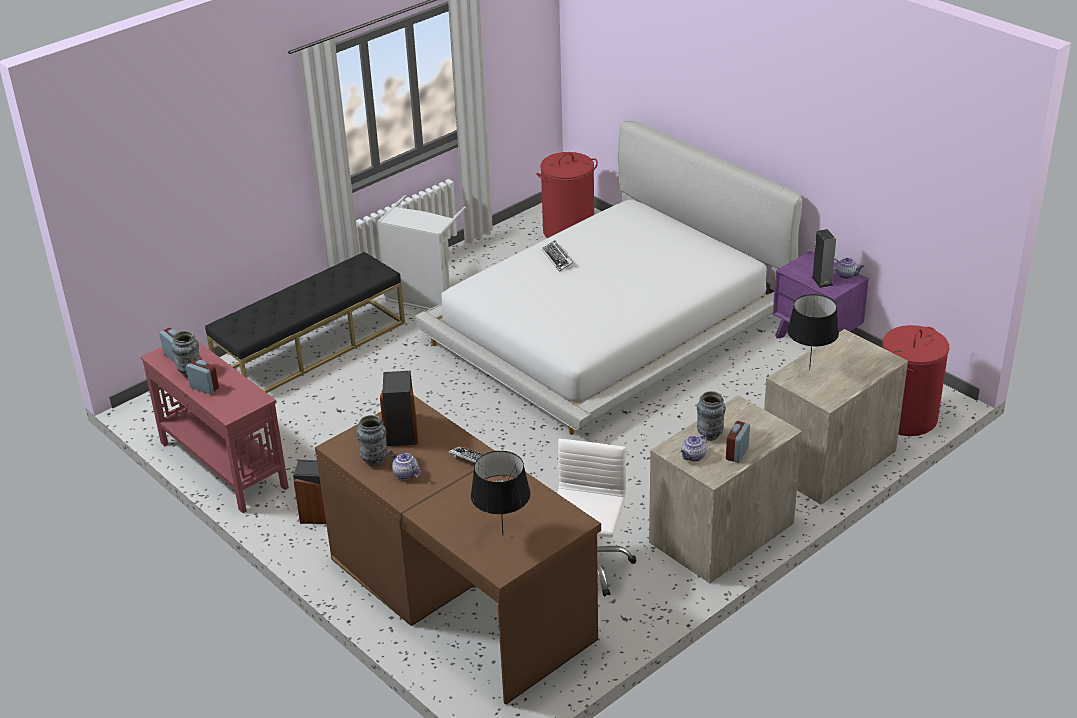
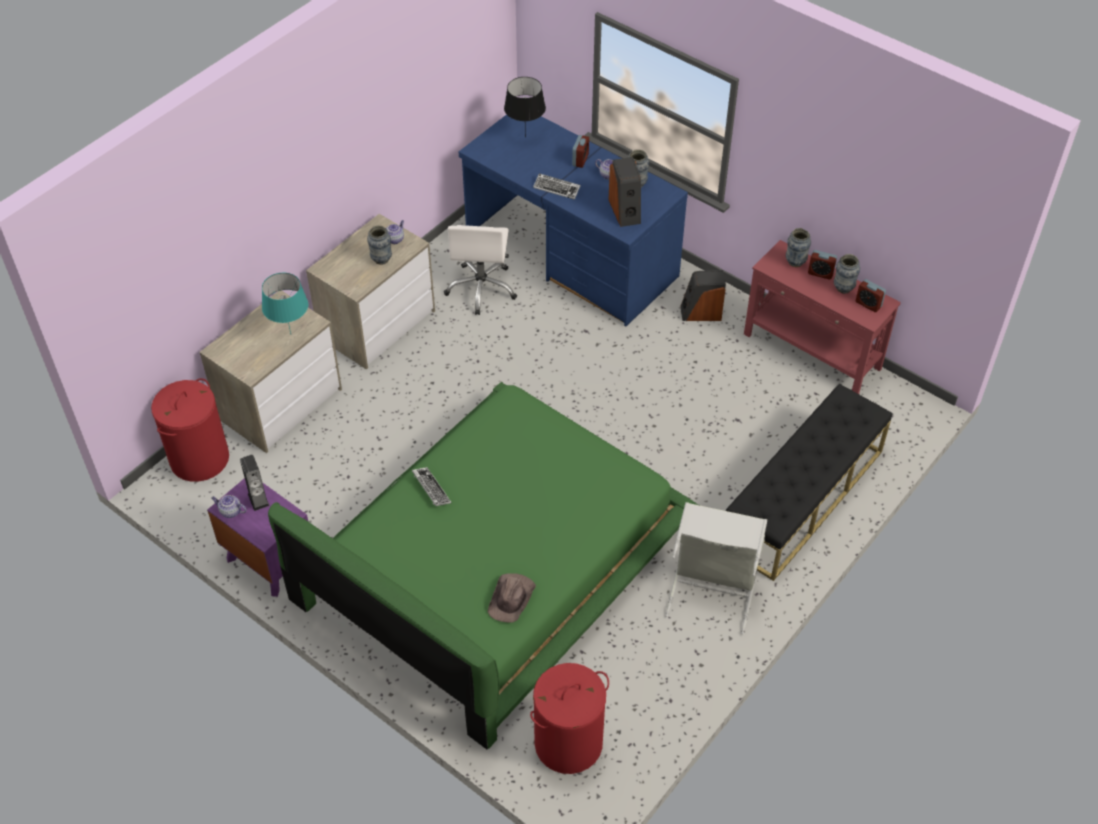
camera: 170 degrees right, 15 degrees up
(224, 400) = (795, 262): none -> vase
(462, 597) = (570, 256): brown desk -> blue desk
(557, 258) = (552, 532): keyboard -> keyboard (431, 489)
(600, 226) = (512, 598): none -> brown hat
(609, 326) = (494, 562): white bed -> green bed
(737, 453) = (360, 245): alarm clock -> alarm clock (580, 160)
(809, 369) = (290, 334): black table lamp -> turquoise table lamp

